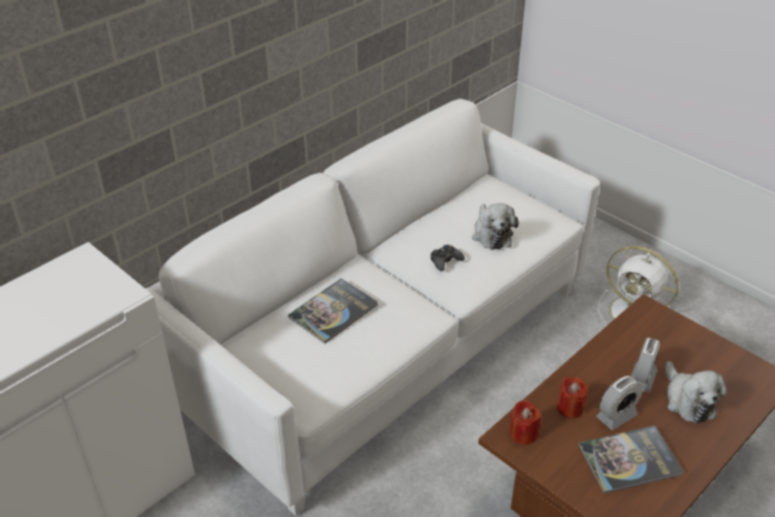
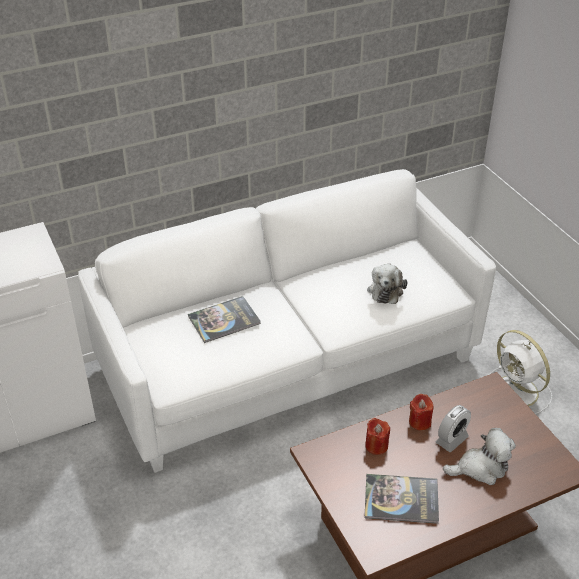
camera: 20 degrees right, 0 degrees up
(445, 261) = (334, 302): black game controller -> none
(523, 434) = (327, 455): red candle -> red candle (419, 422)
(616, 416) = (411, 463): alarm clock -> none
(688, 400) = (480, 468): plush toy -> plush toy turned 105 degrees counterclockwise

